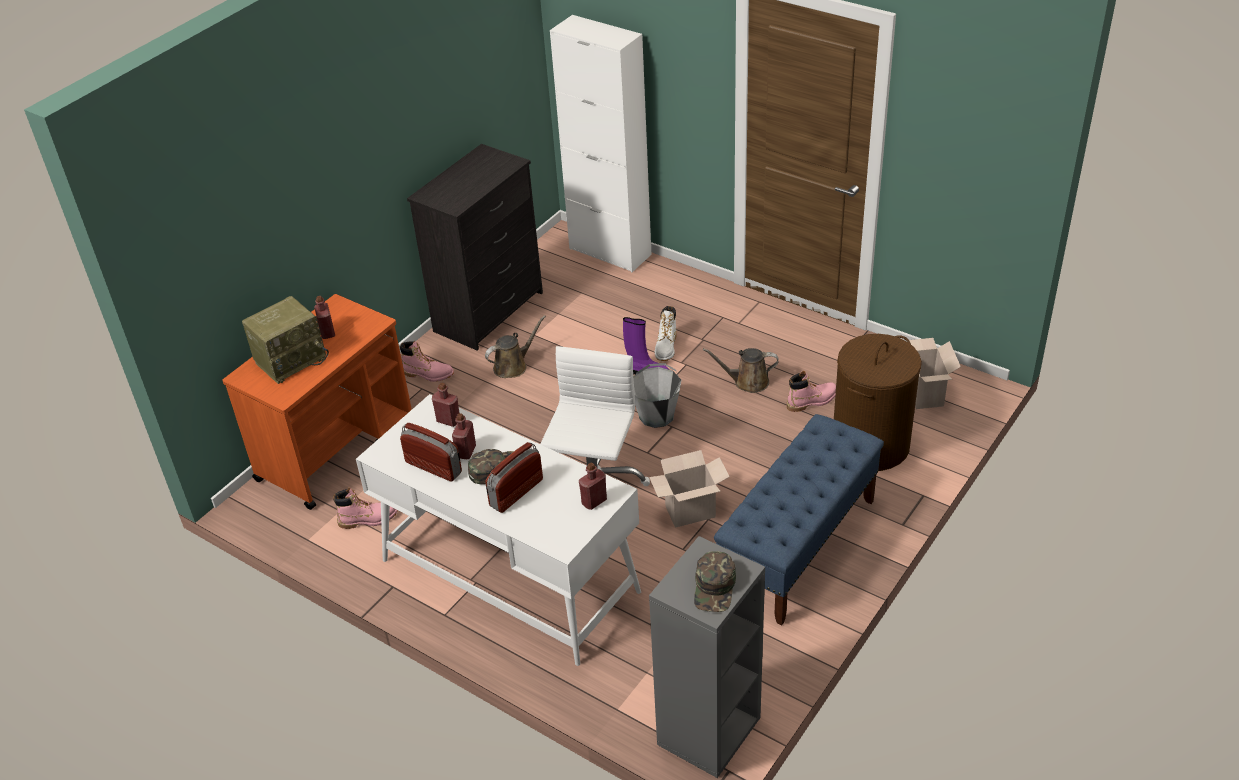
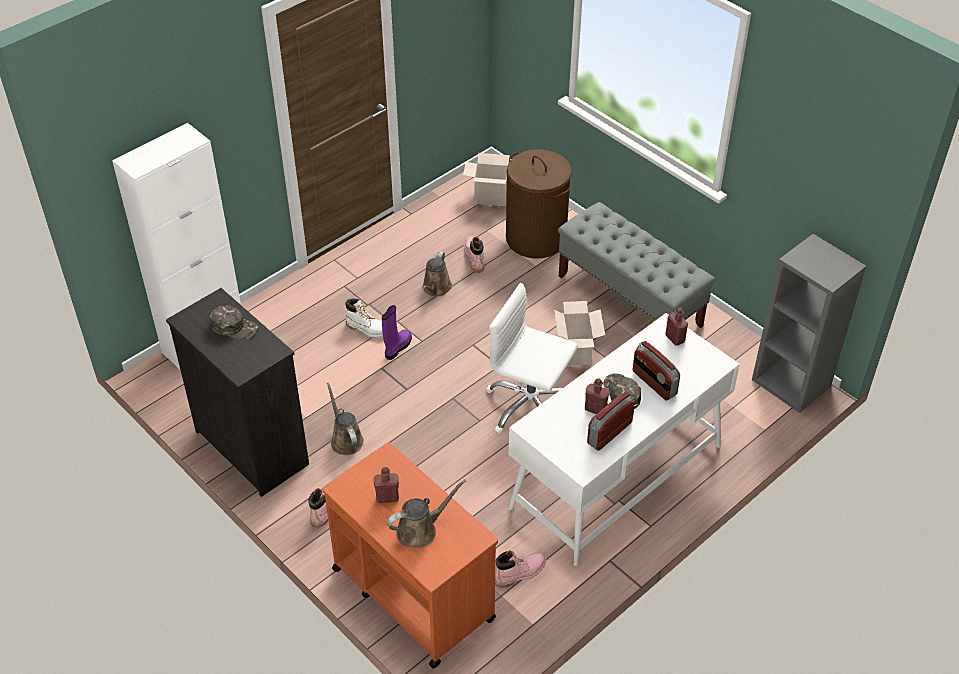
camera: 80 degrees left, 5 degrees up
(291, 359) = (420, 530): radio -> brown watering can
(368, 519) = (520, 573): pink boot -> pink boot turned 60 degrees clockwise
(448, 420) = (551, 417): red bottle -> none
(657, 415) = (455, 351): grey bucket -> none
(715, 587) = (829, 259): green cap -> green cap (234, 327)
(798, 547) = (630, 300): blue bench -> grey bench

